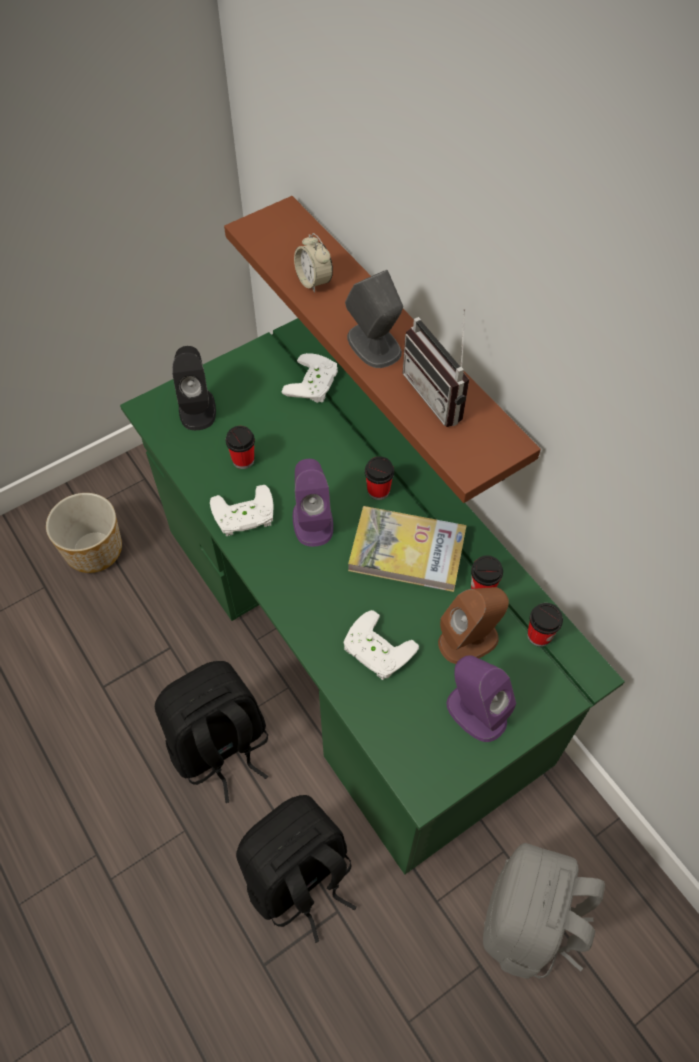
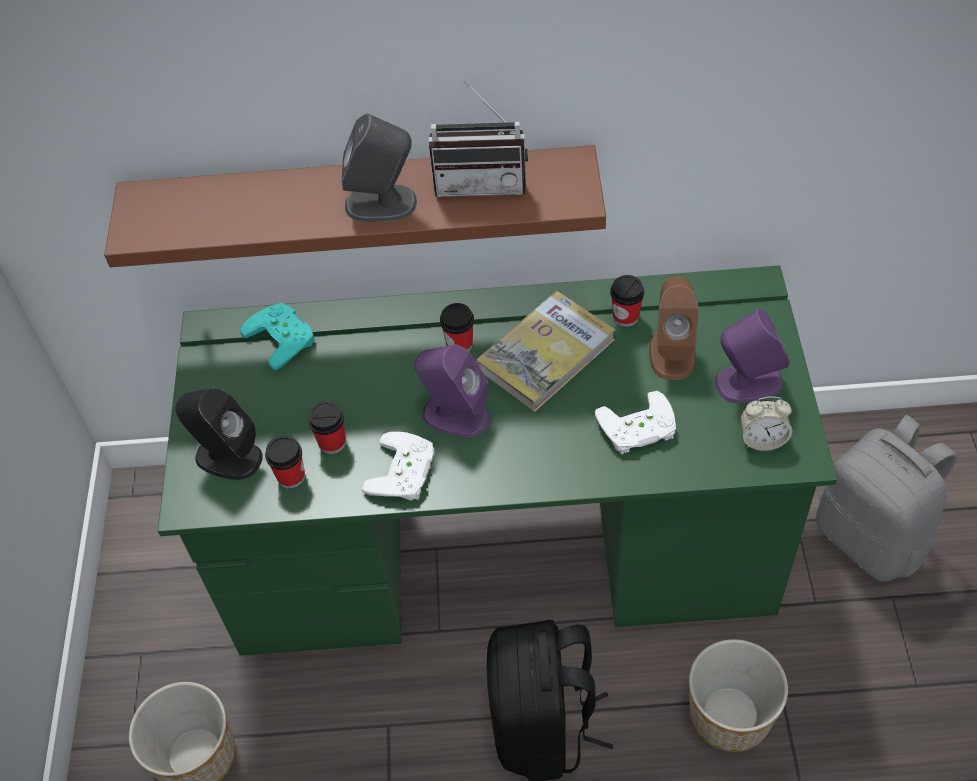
camera: 55 degrees left, 5 degrees down
(299, 879) = (731, 715): black backpack -> planter
(314, 281) = (256, 214): alarm clock -> alarm clock (762, 439)
(315, 383) = (284, 337): white game controller -> turquoise game controller
(539, 635) = (700, 300): cup -> cup (291, 476)

